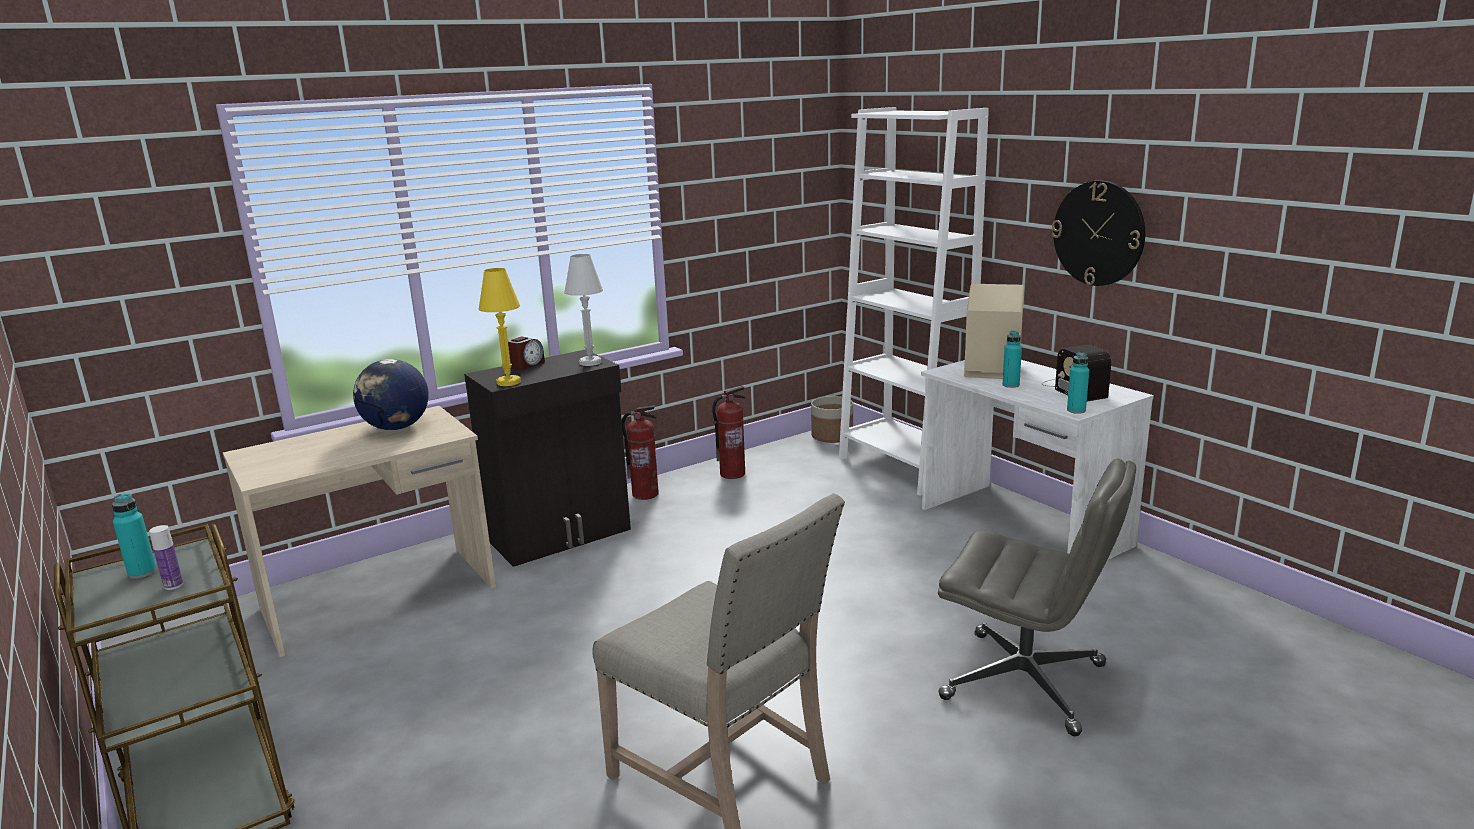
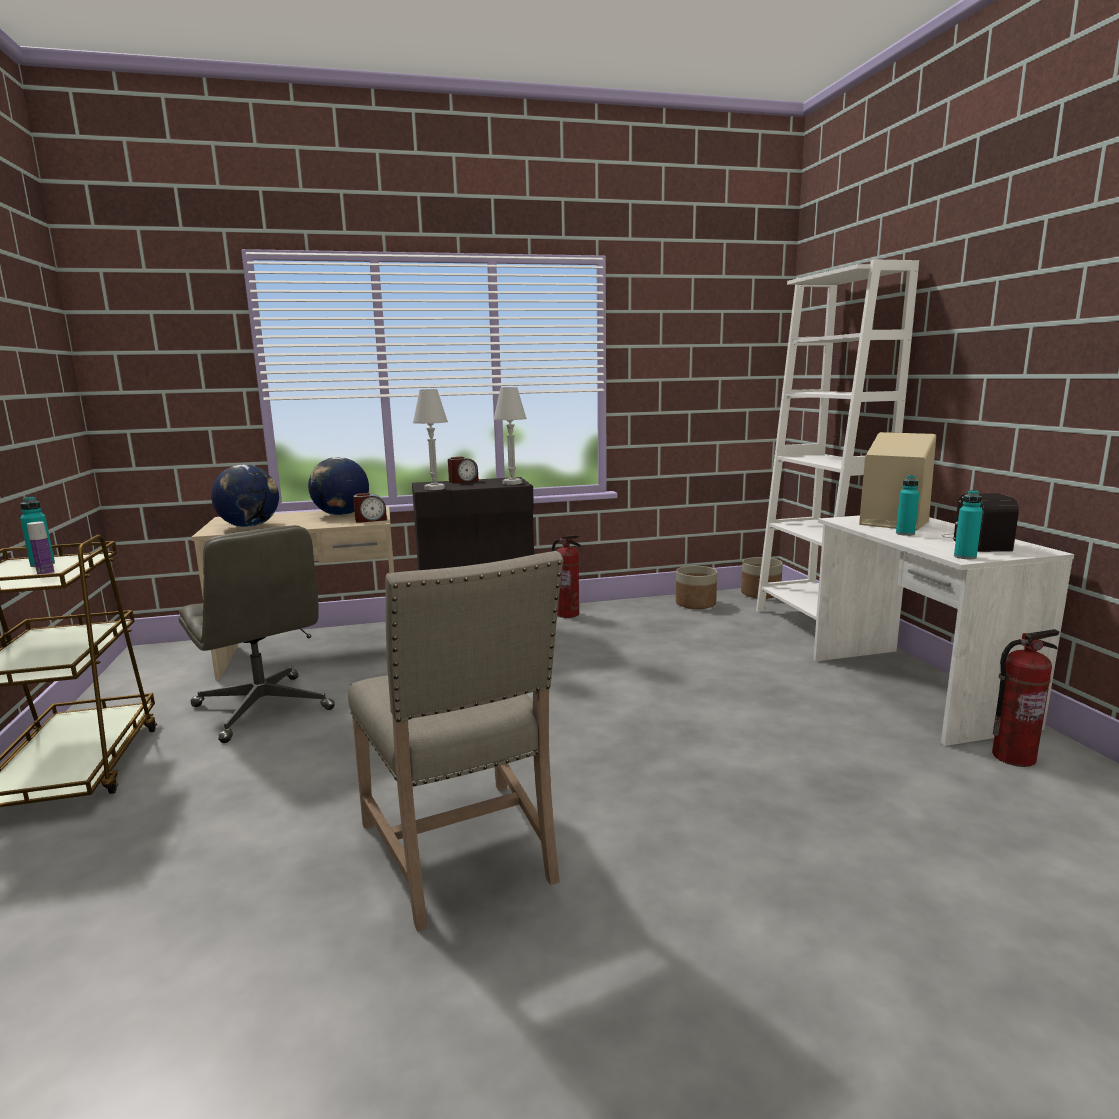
camera: 20 degrees right, 5 degrees down
(299, 463) = (249, 526): none -> globe
(446, 432) = (371, 520): none -> alarm clock
(508, 382) = (434, 488): yellow table lamp -> white table lamp
(732, 474) = (651, 609): fire extinguisher -> fire extinguisher (1013, 757)
(773, 459) = (695, 603): none -> planter
(1026, 682) = (836, 838): grey office chair -> grey office chair (264, 708)
(1098, 233) = (1024, 375): wall clock -> none

